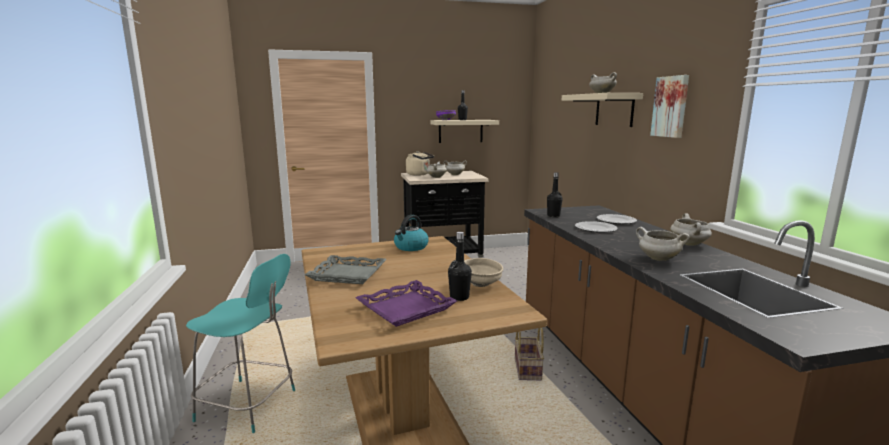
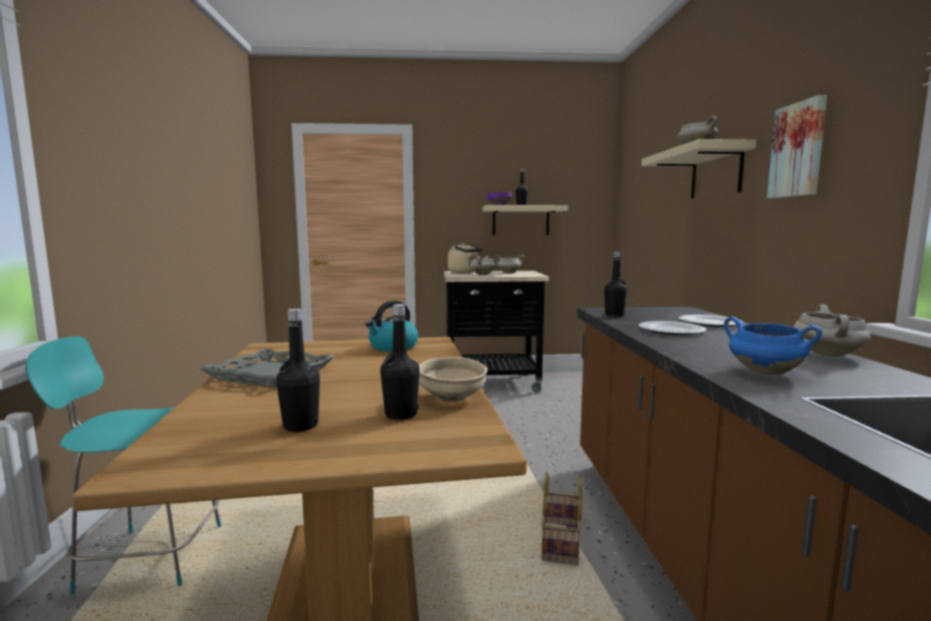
camera: 10 degrees right, 5 degrees down
(249, 406) = (148, 557): turquoise chair -> turquoise chair turned 150 degrees clockwise
(406, 309) = (300, 426): purple tray -> black bottle
(658, 259) = (764, 372): white cooking pot -> blue cooking pot

